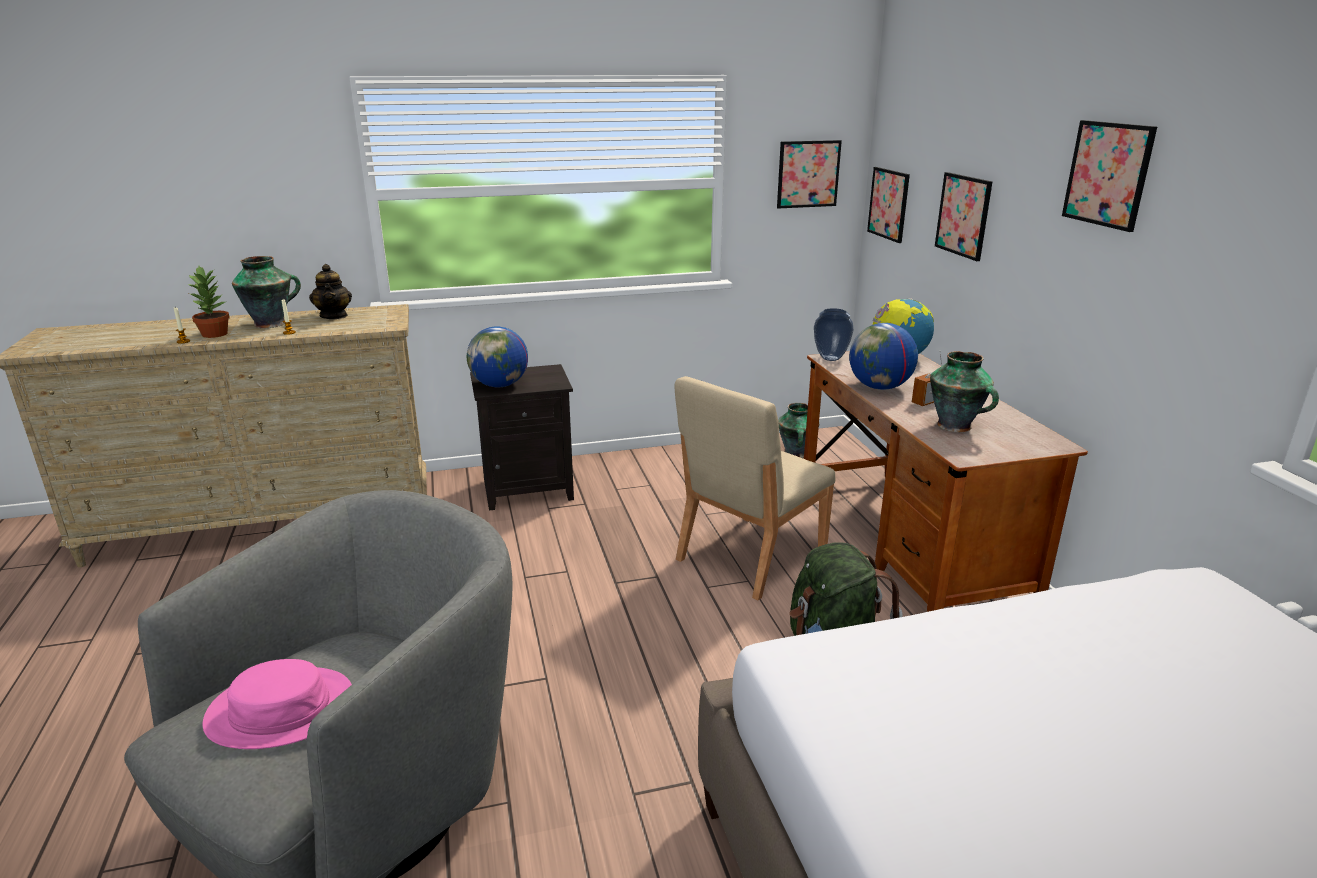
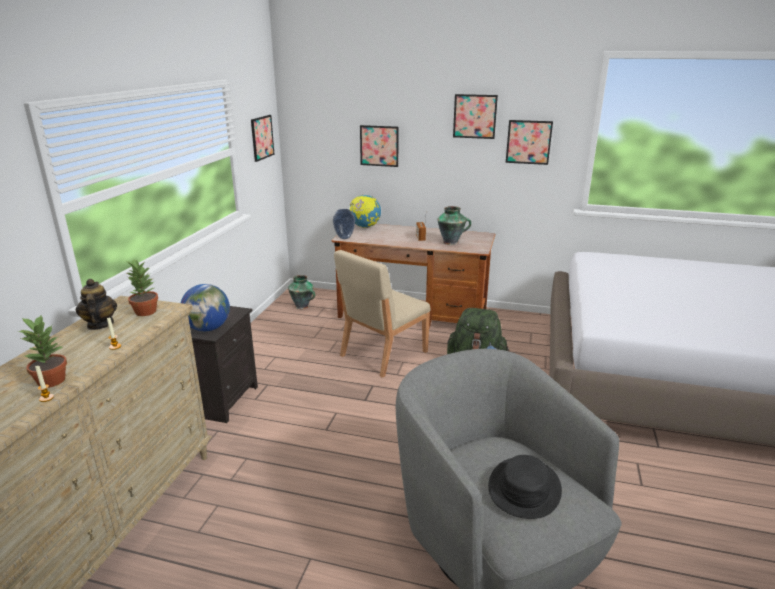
camera: 60 degrees left, 0 degrees up
(271, 324) = (69, 352): vase -> none
(281, 709) = (524, 488): pink hat -> black hat
(334, 316) = (100, 324): teapot -> teapot turned 120 degrees counterclockwise
(375, 320) = (145, 311): none -> potted plant
(749, 556) = (382, 354): beige chair -> beige chair turned 60 degrees clockwise
(879, 387) = (393, 240): globe -> none
(888, 204) = (308, 148): picture -> picture (528, 142)

